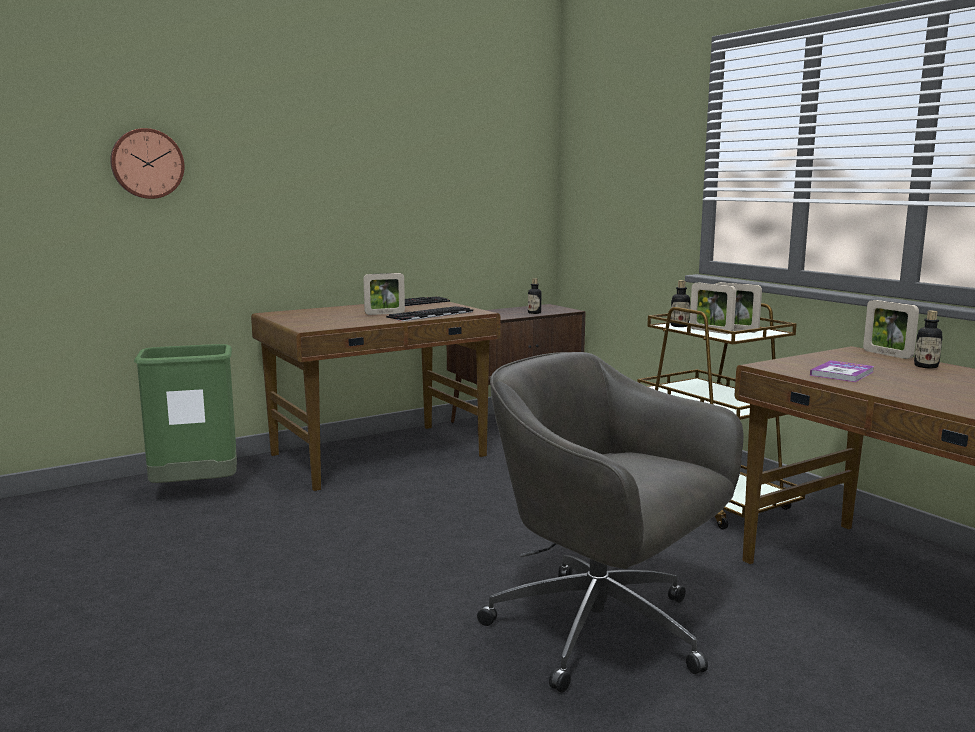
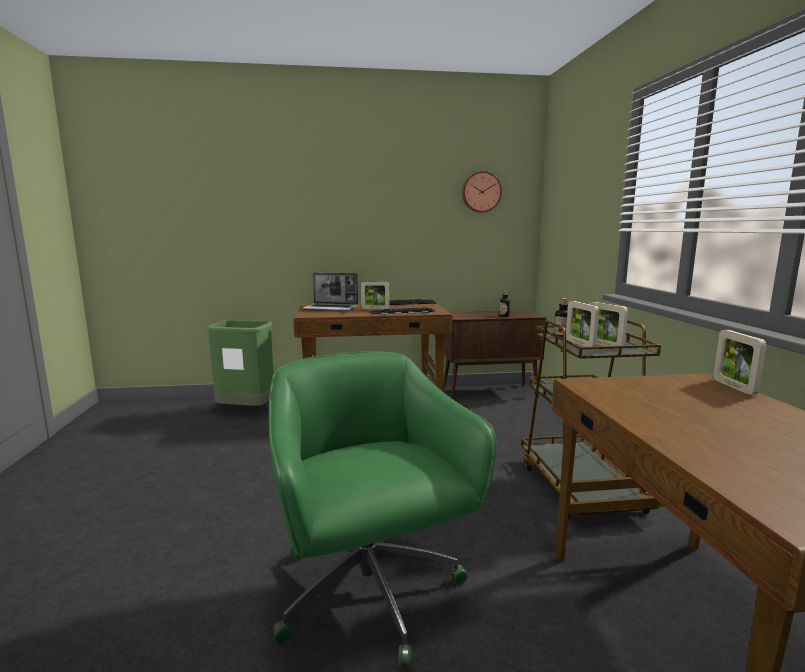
camera: 25 degrees right, 0 degrees up
(147, 163) = (239, 207): wall clock -> wall clock (481, 192)
(321, 317) = (331, 308): none -> laptop
(603, 632) = (370, 594): grey office chair -> green office chair
(842, 373) = (643, 402): book -> none
(926, 366) = (759, 407): bottle -> none

